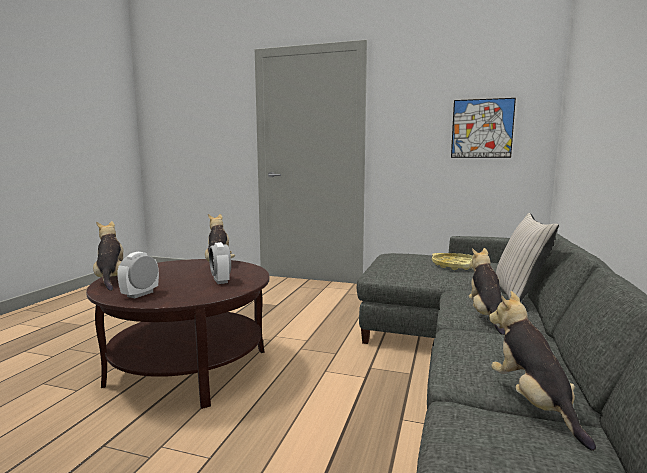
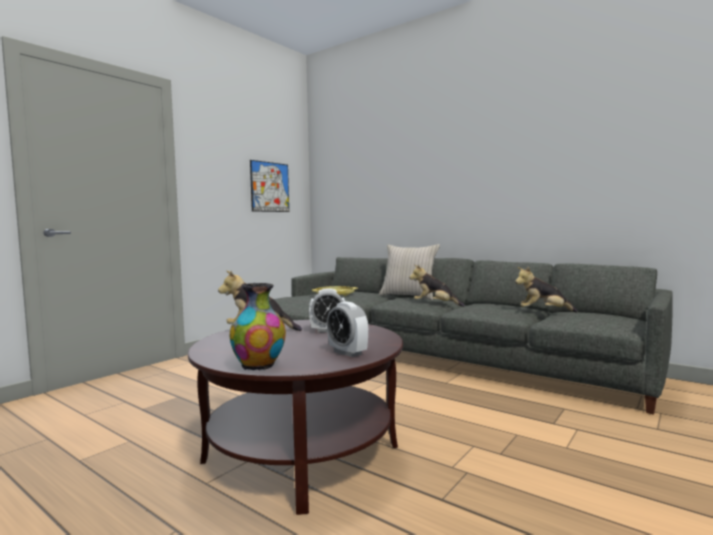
camera: 70 degrees left, 5 degrees down
(111, 280) = (259, 366): plush toy -> vase

